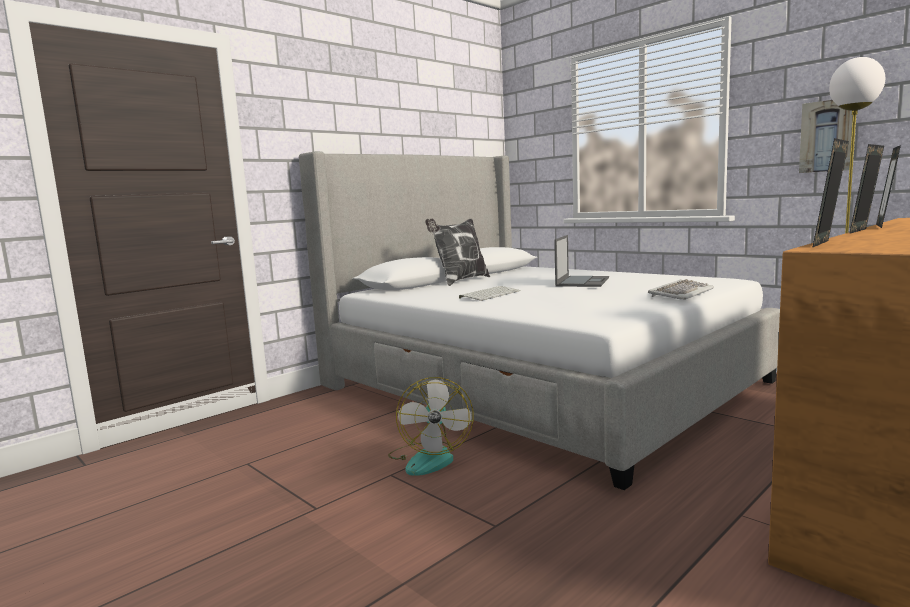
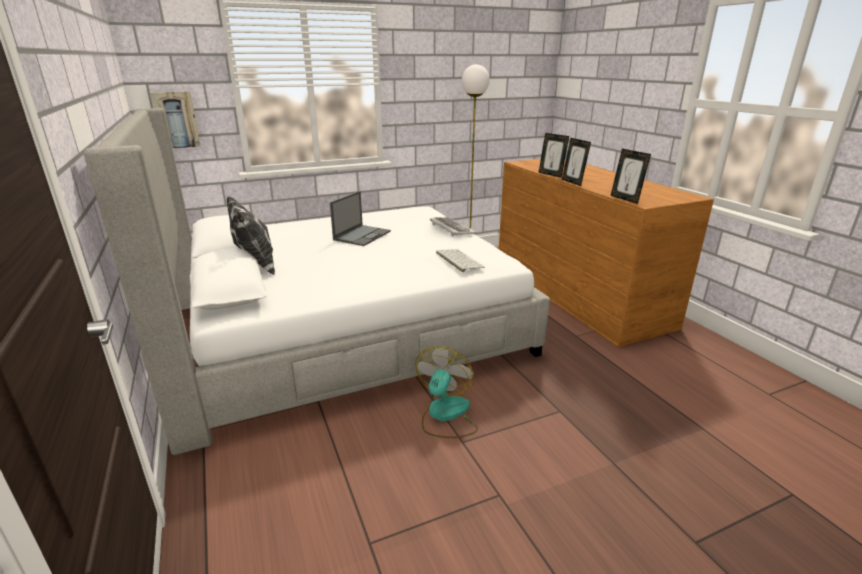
camera: 70 degrees left, 15 degrees up
(429, 458) = (445, 415): fan -> fan turned 90 degrees counterclockwise
(490, 294) = (361, 270): keyboard -> keyboard (458, 260)
(582, 282) = (362, 235): laptop -> laptop turned 75 degrees clockwise
(828, 136) = (440, 107): picture -> picture (176, 120)

